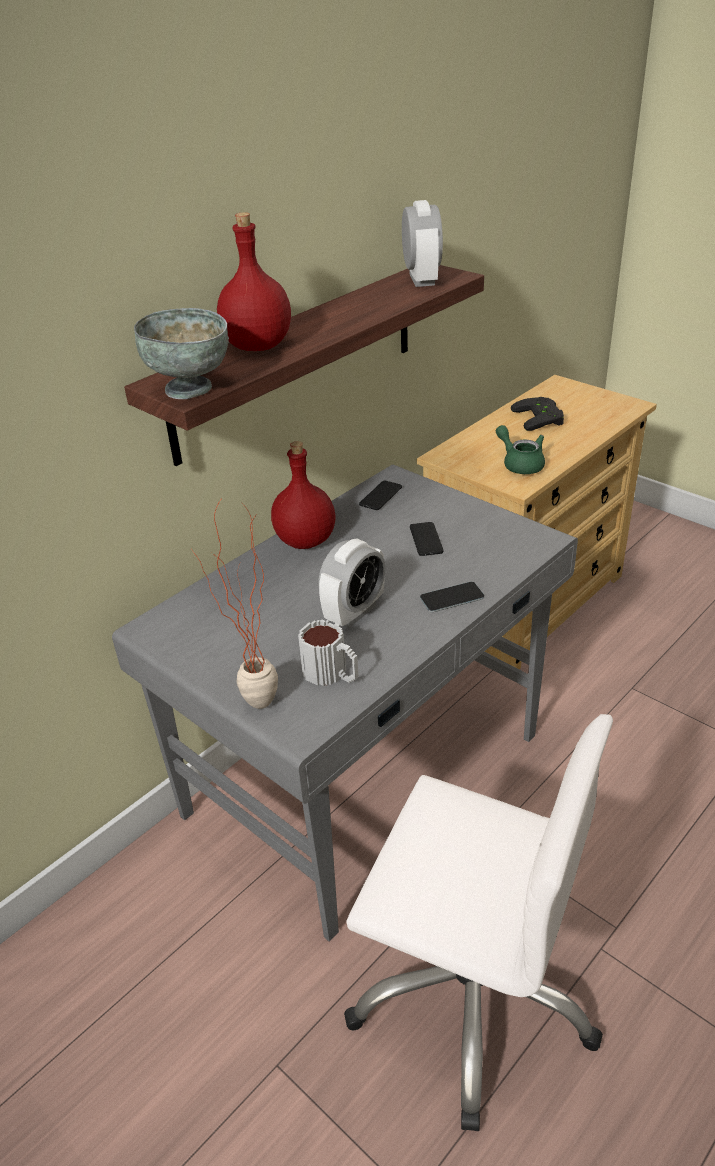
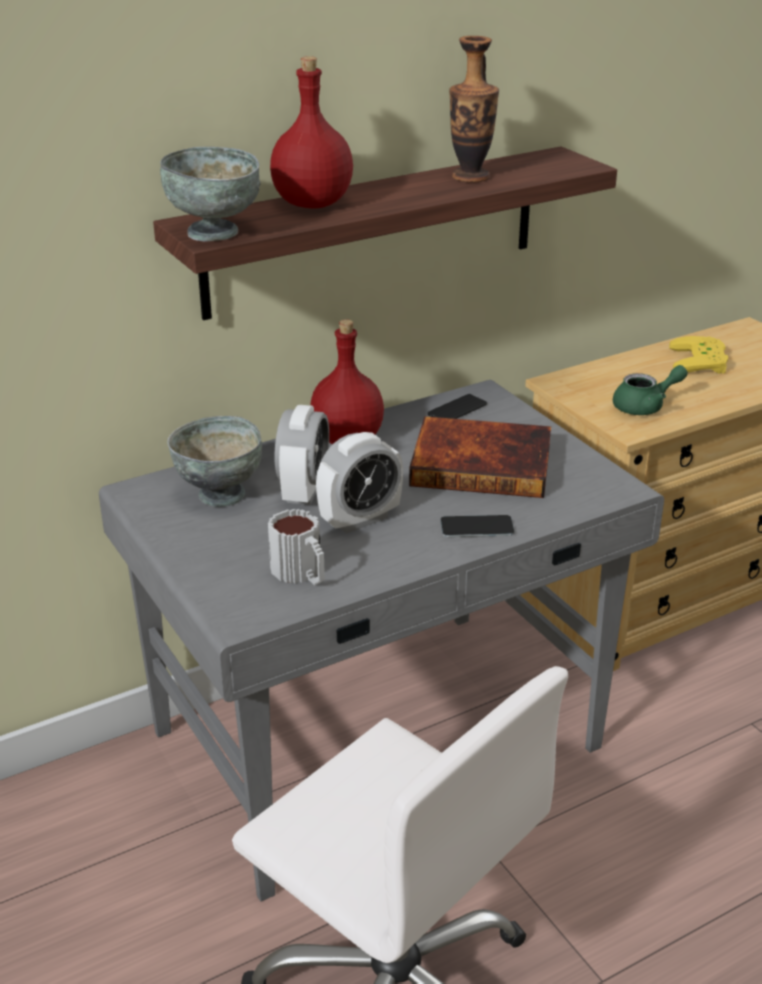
camera: 15 degrees right, 5 degrees down
(224, 617) = (220, 496): none -> grey bowl
(251, 710) = (199, 589): potted plant -> none
(373, 300) = (470, 177): none -> vase
(421, 279) = (541, 164): alarm clock -> alarm clock (304, 491)
(426, 539) = (482, 463): phone -> book
(520, 464) = (645, 407): green teapot -> green teapot turned 90 degrees clockwise
(541, 418) = (702, 362): black game controller -> yellow game controller

